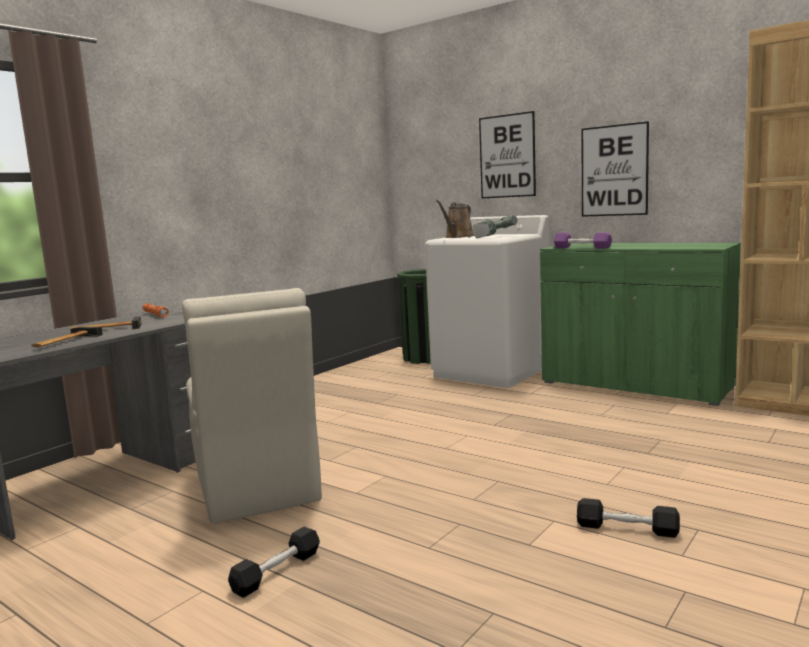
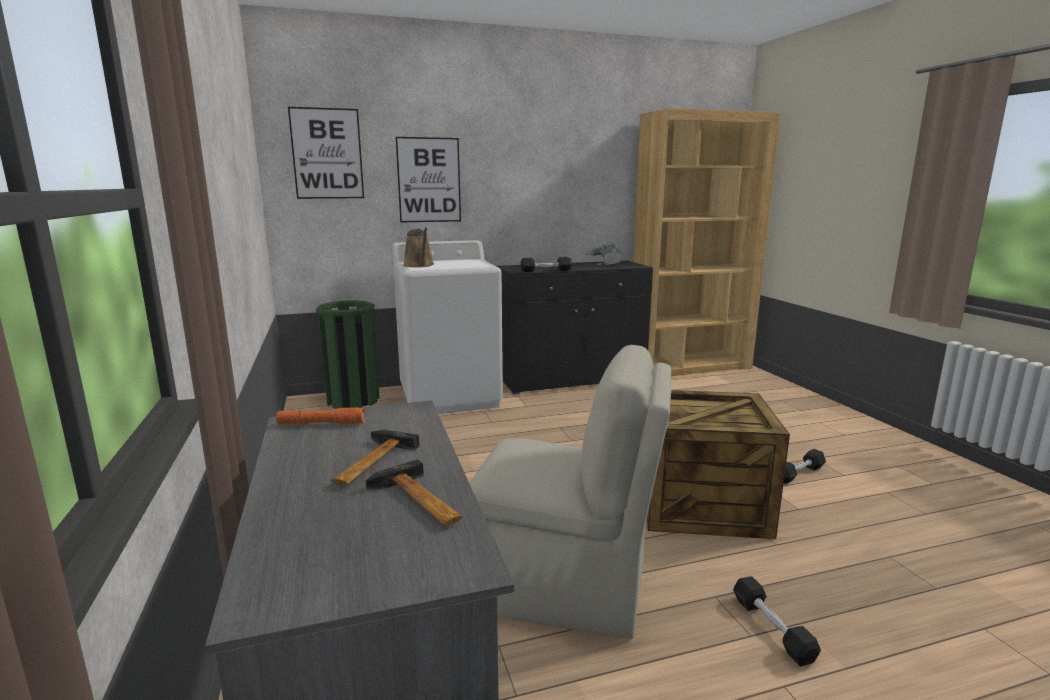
camera: 55 degrees left, 5 degrees up
(457, 500) = (702, 504): none -> crate
(492, 237) = (461, 264): power drill -> power drill (604, 263)
(582, 248) = (546, 271): purple dumbbell -> black dumbbell
(614, 170) = (533, 201): picture -> picture (327, 154)
(634, 385) = (571, 379): green cabinet -> black cabinet

